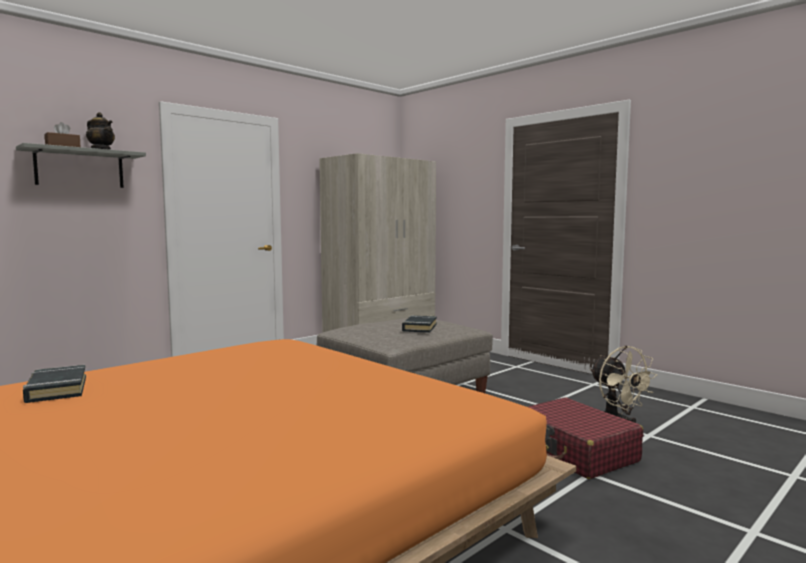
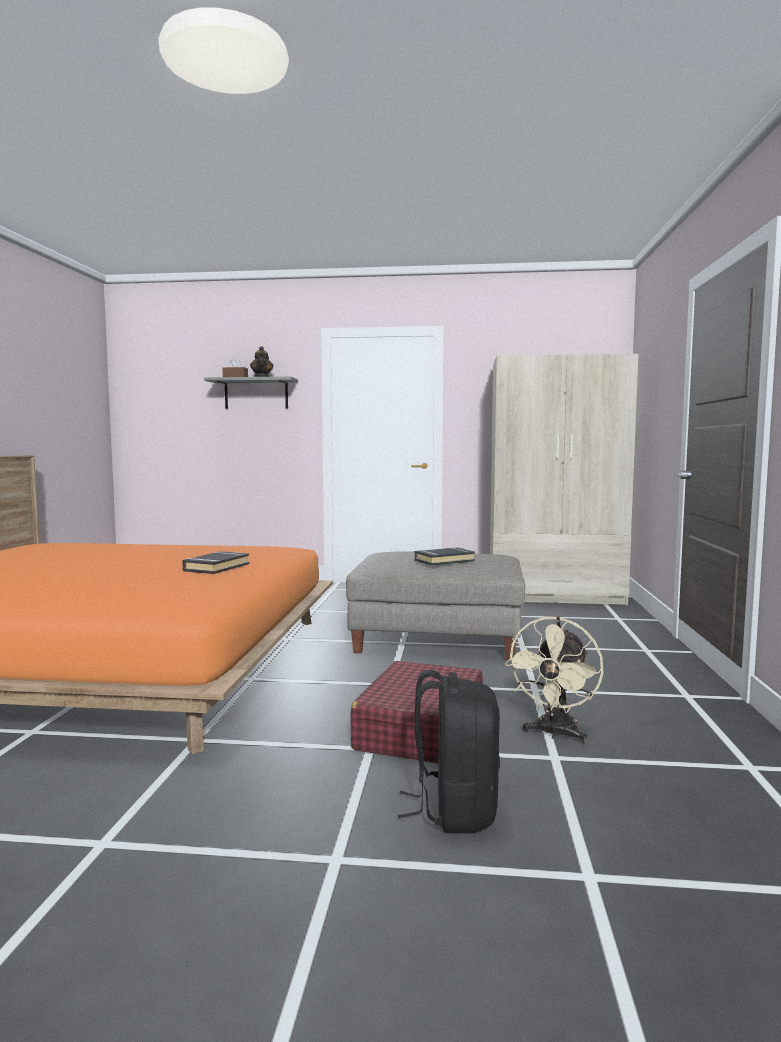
camera: 50 degrees right, 0 degrees up
(56, 389) = (84, 547): black book -> black book (216, 567)
(702, 480) = (454, 810): none -> black backpack

